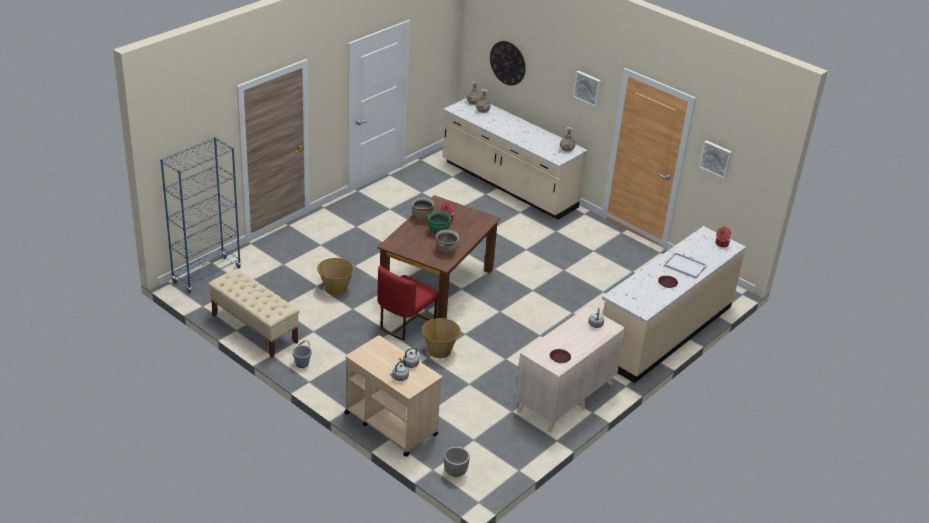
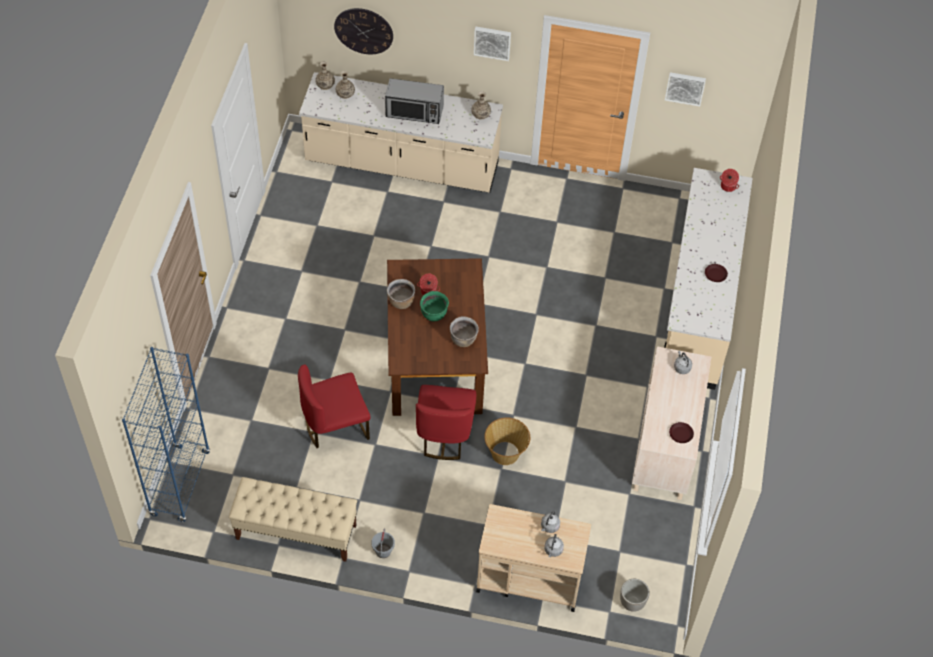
camera: 30 degrees left, 20 degrees up
(335, 289) = (335, 425): basket -> red chair
(521, 133) = (414, 112): none -> microwave
(686, 266) = (716, 239): white tray -> none

